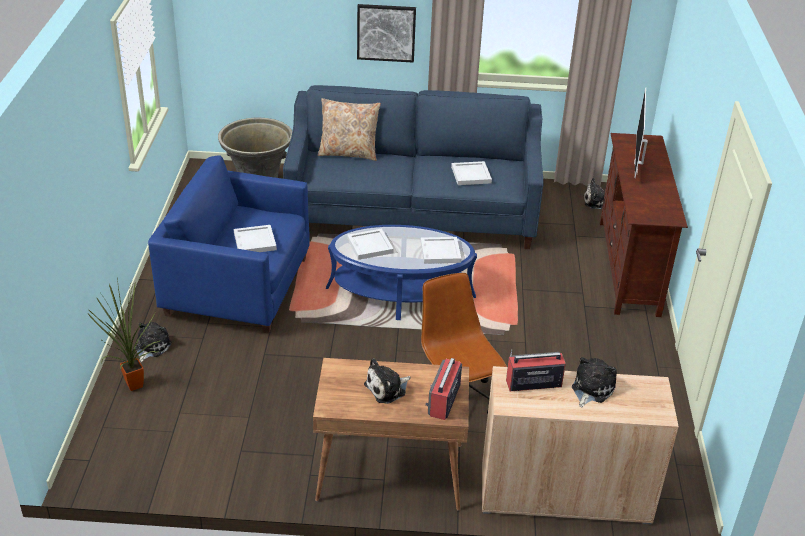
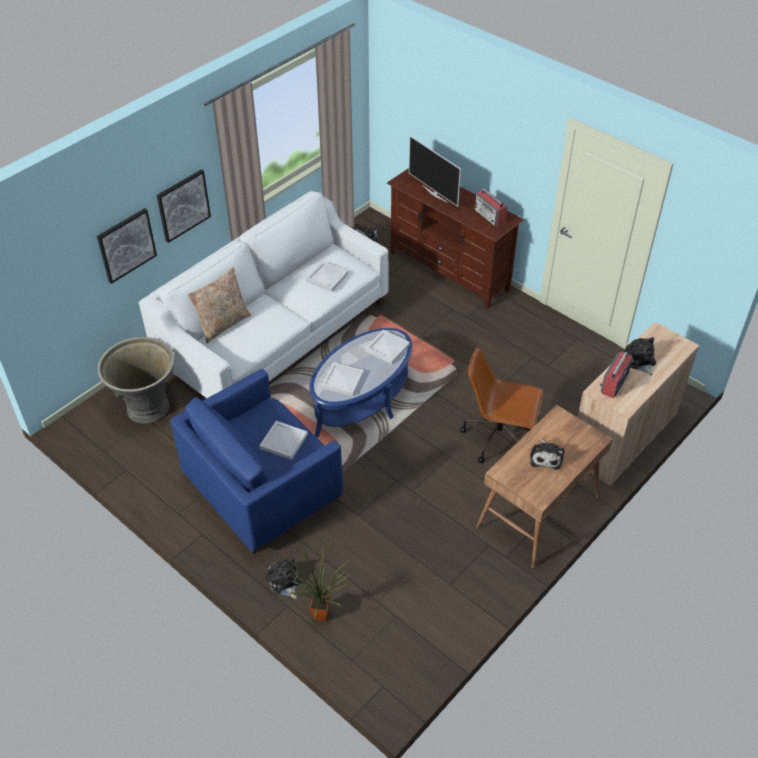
camera: 50 degrees left, 10 degrees up
(313, 34) = (126, 245): none -> picture
(412, 211) = (275, 335): blue sofa -> white sofa
(443, 400) = (579, 436): radio -> radio (490, 216)

